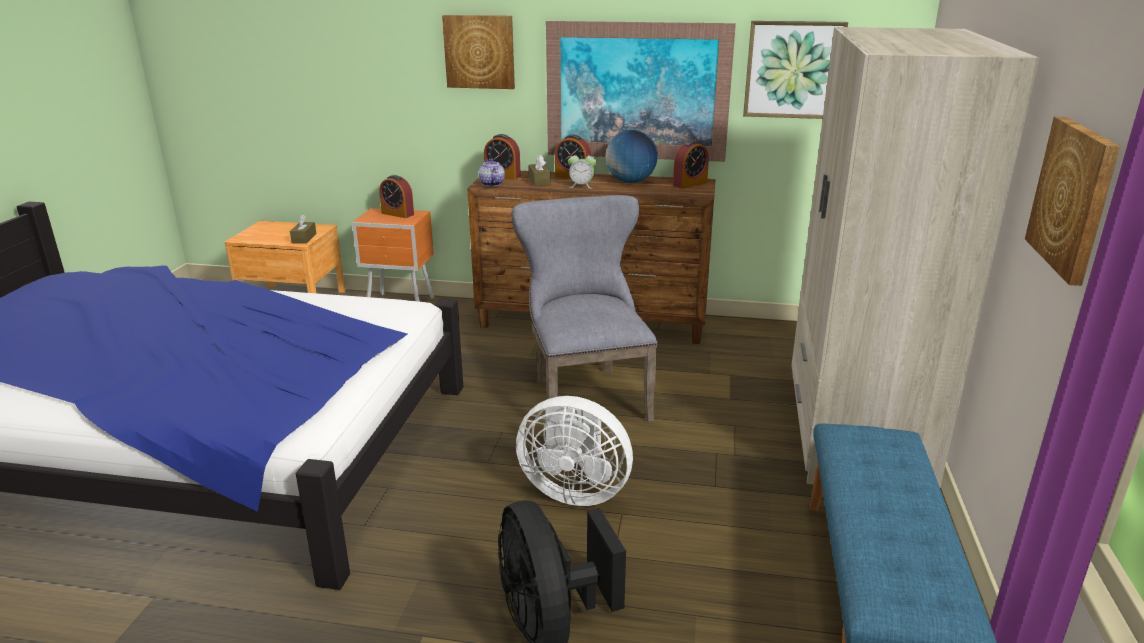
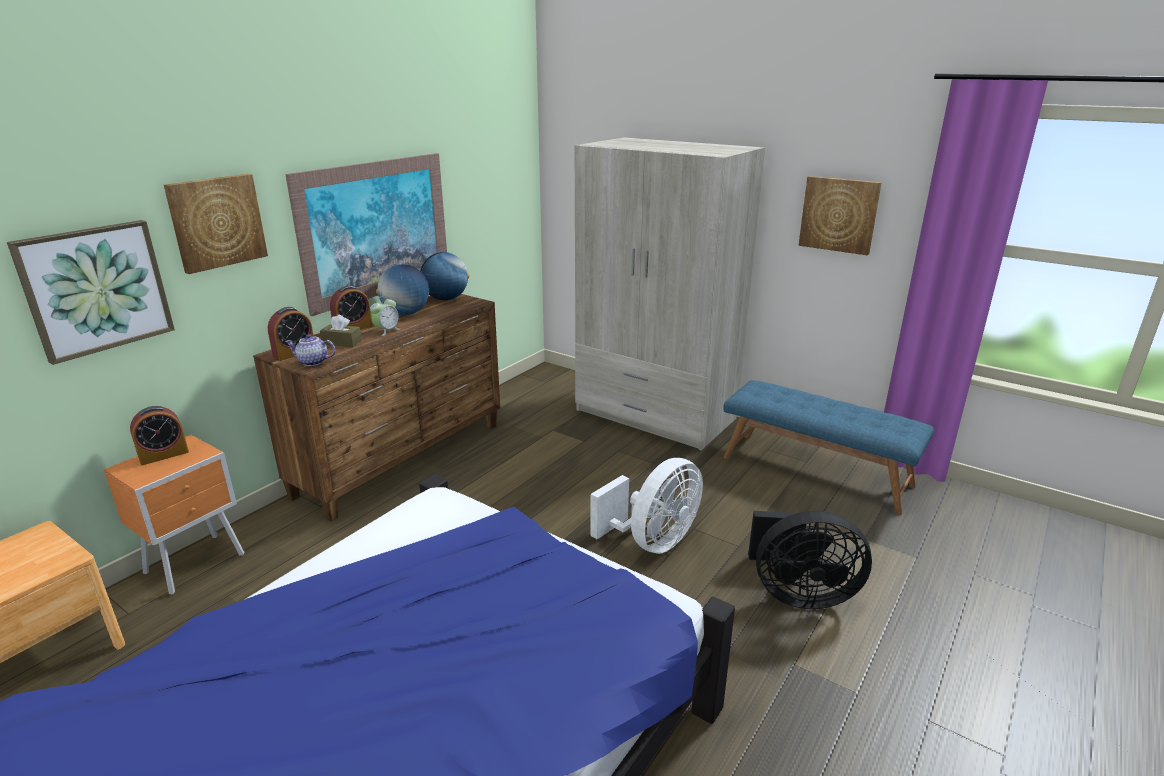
camera: 65 degrees left, 0 degrees up
(304, 238) = (55, 554): brown tissue box -> none
(584, 395) = (521, 498): grey chair -> none
(690, 184) = (446, 299): alarm clock -> globe
(793, 70) = (476, 185): picture -> picture (96, 289)

